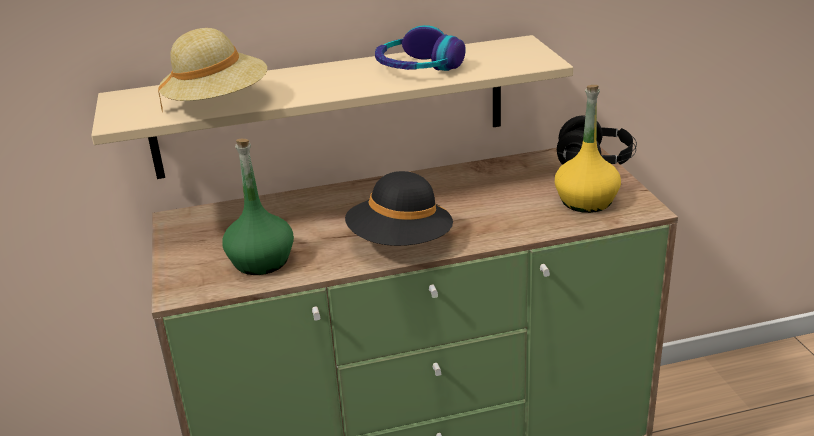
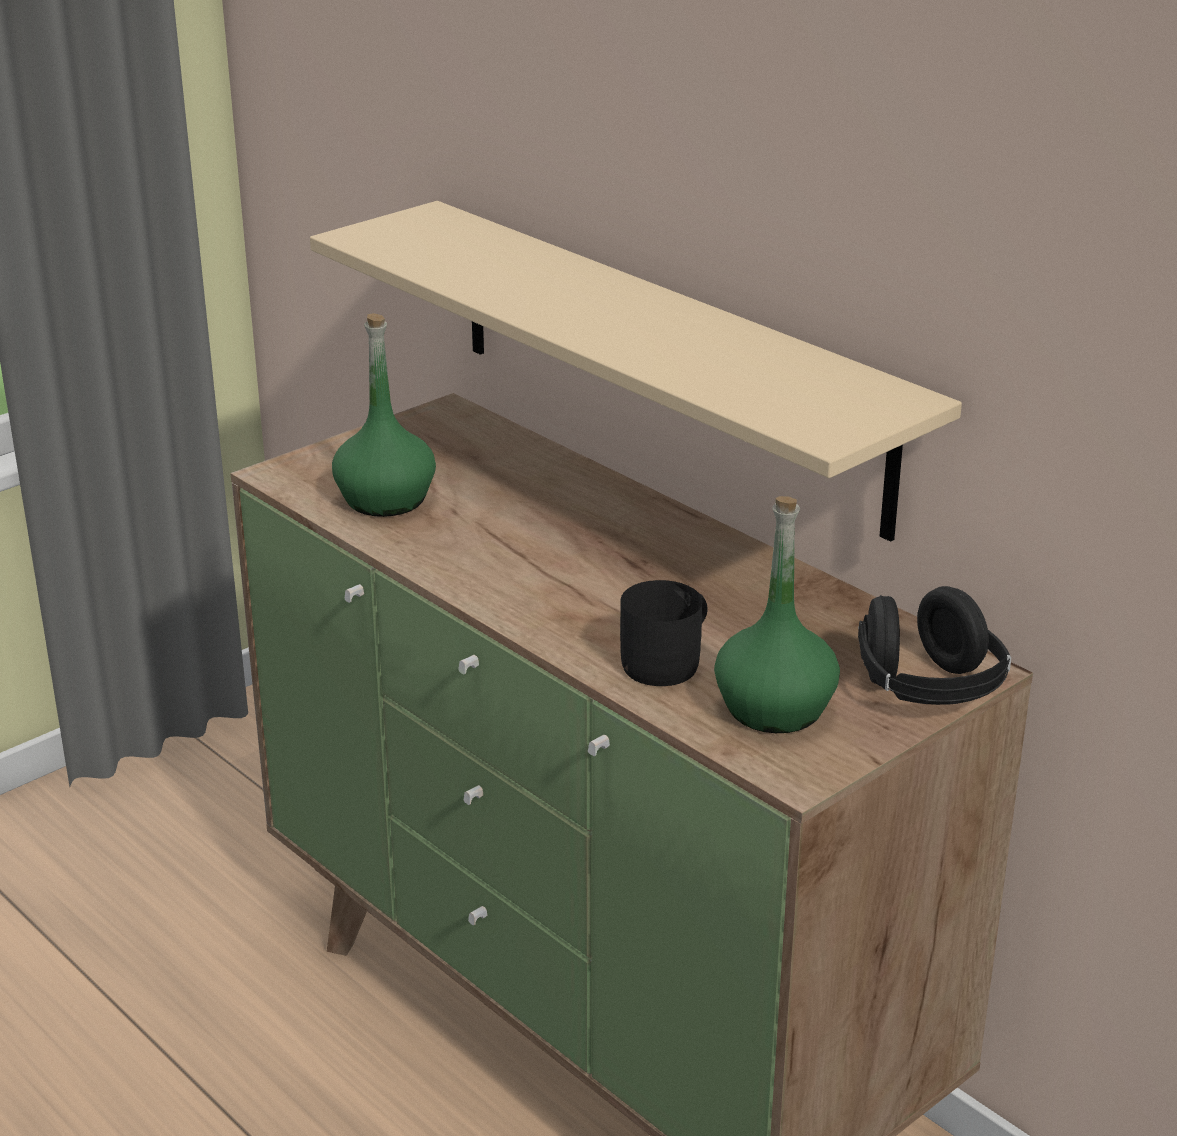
camera: 60 degrees right, 0 degrees up
(217, 103) = (453, 268): beige hat -> none
(400, 243) = (507, 581): black hat -> none
(418, 67) = (703, 350): headphones -> none
(523, 217) = (669, 662): none -> black mug
(585, 201) = (774, 708): yellow bottle -> green bottle

